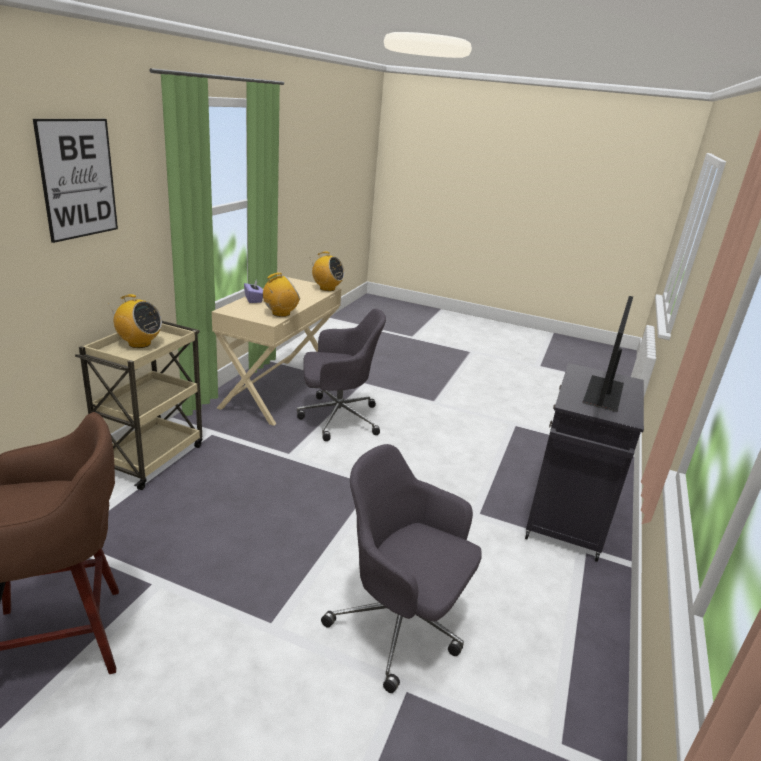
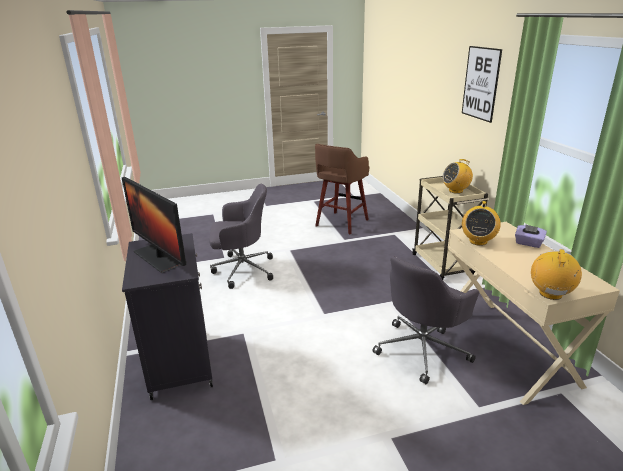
camera: 145 degrees right, 0 degrees up
(327, 288) = (550, 294): radio -> radio turned 120 degrees clockwise
(603, 393) = (159, 257): monitor -> monitor turned 150 degrees clockwise

